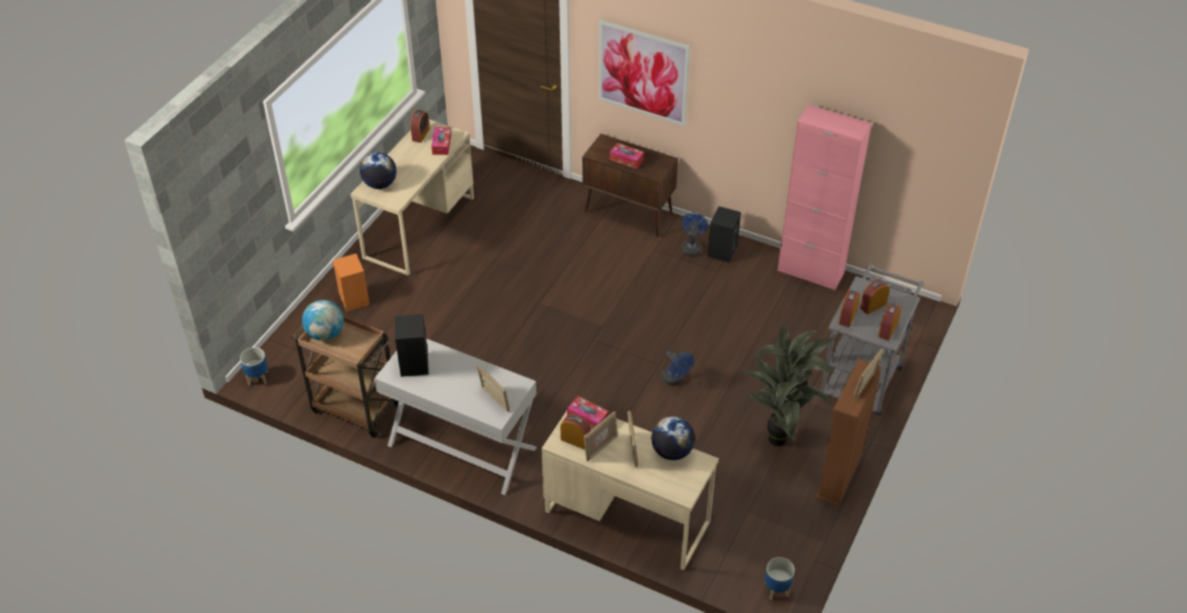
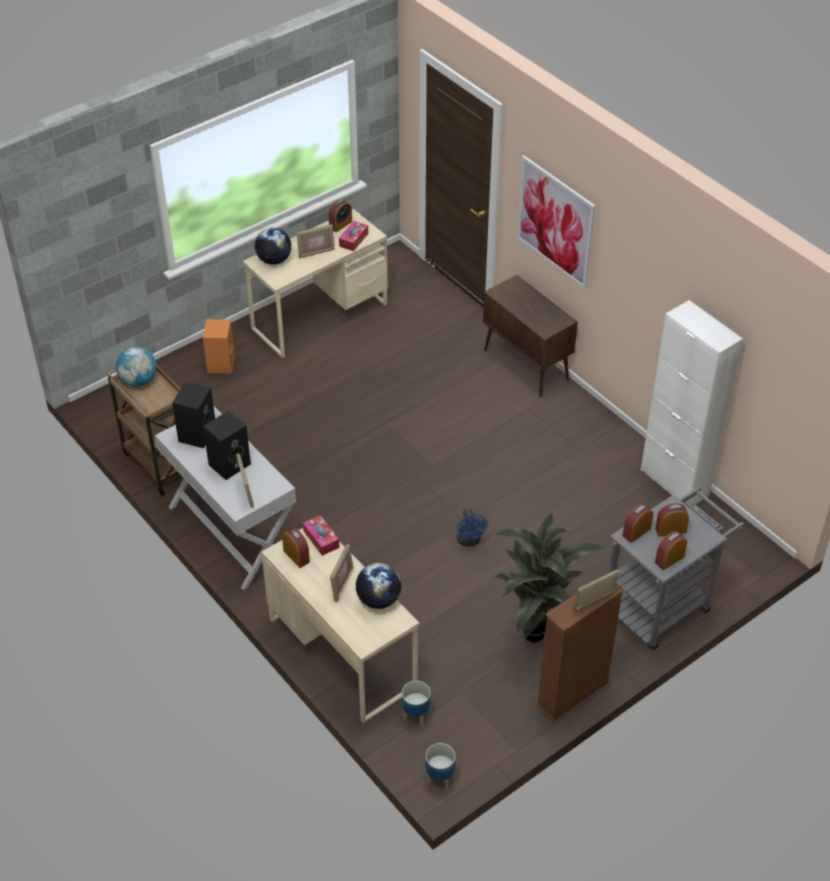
camera: 25 degrees right, 0 degrees up
(258, 378) = (96, 407): planter -> planter (416, 714)
(600, 447) = (315, 571): picture frame -> picture frame (316, 253)
(626, 159) = (525, 307): tissue box -> none
(691, 247) = (568, 418): blue fan -> none
(722, 250) = (596, 431): black speaker -> black speaker (230, 463)
(810, 272) = (674, 482): pink cabinet -> white cabinet

